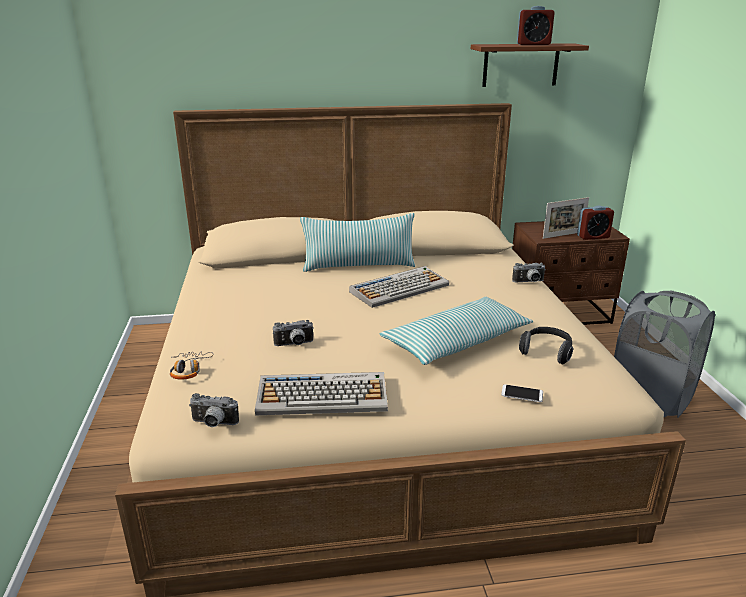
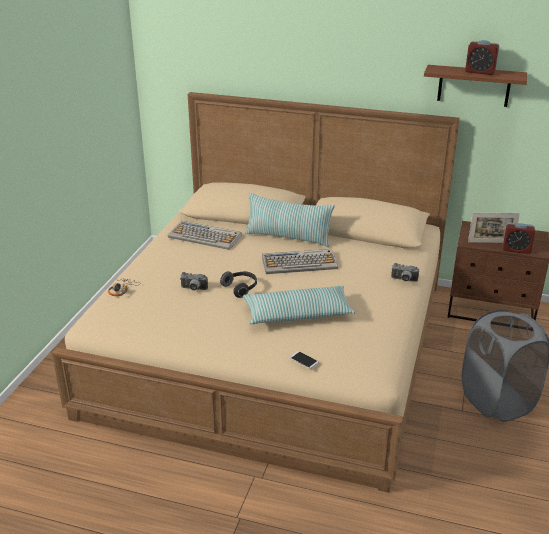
camera: 25 degrees right, 5 degrees up
(213, 424) = (113, 327): camera -> none
(323, 395) = (183, 327): keyboard -> keyboard (205, 236)
(546, 352) = (352, 337): headphones -> headphones (240, 288)

